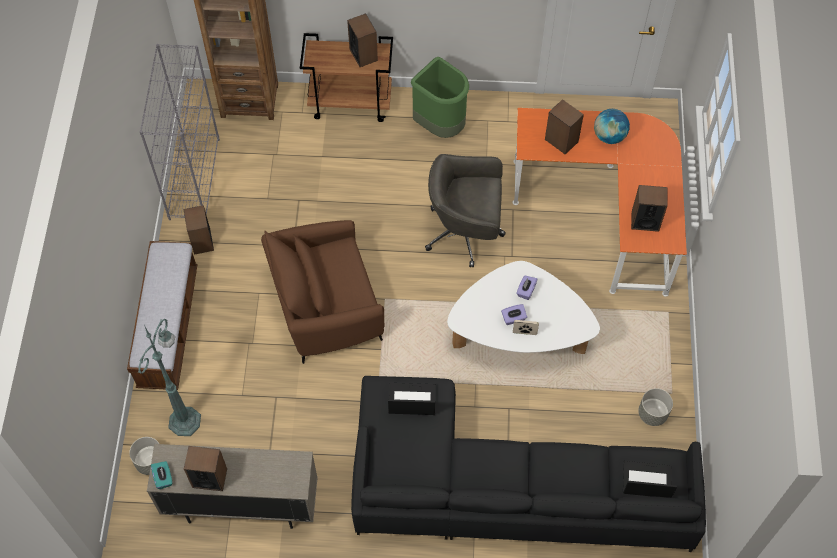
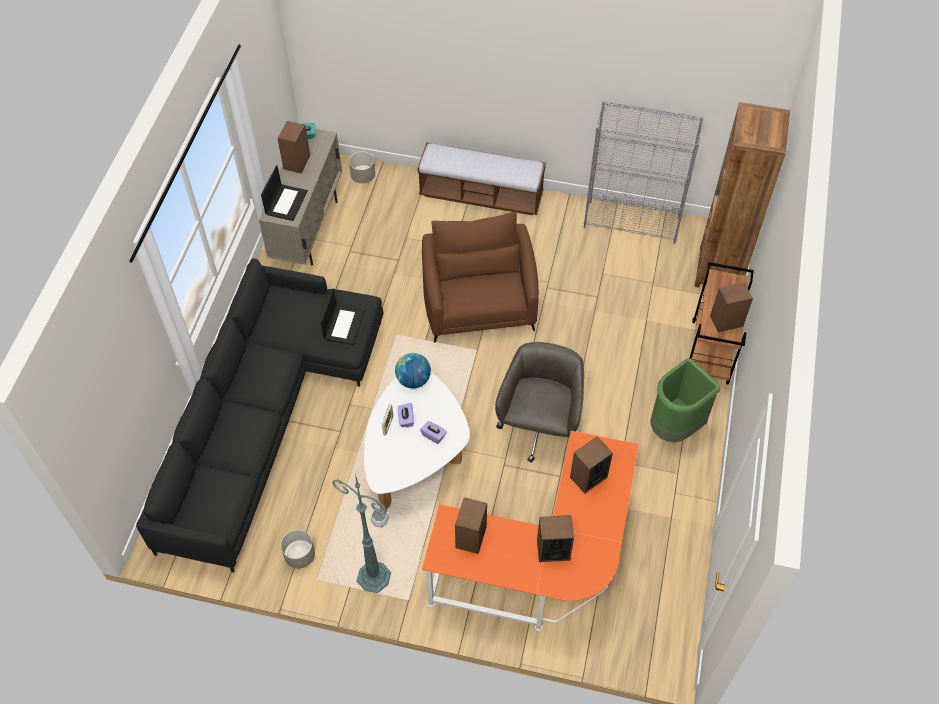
camera: 100 degrees right, 5 degrees down
(185, 420) = (393, 200): green floor lamp -> green floor lamp (375, 578)
(202, 241) = (563, 222): speaker -> speaker (553, 550)
(609, 136) = (588, 527): globe -> globe (413, 380)
(646, 480) = (207, 496): laptop -> laptop (286, 202)

